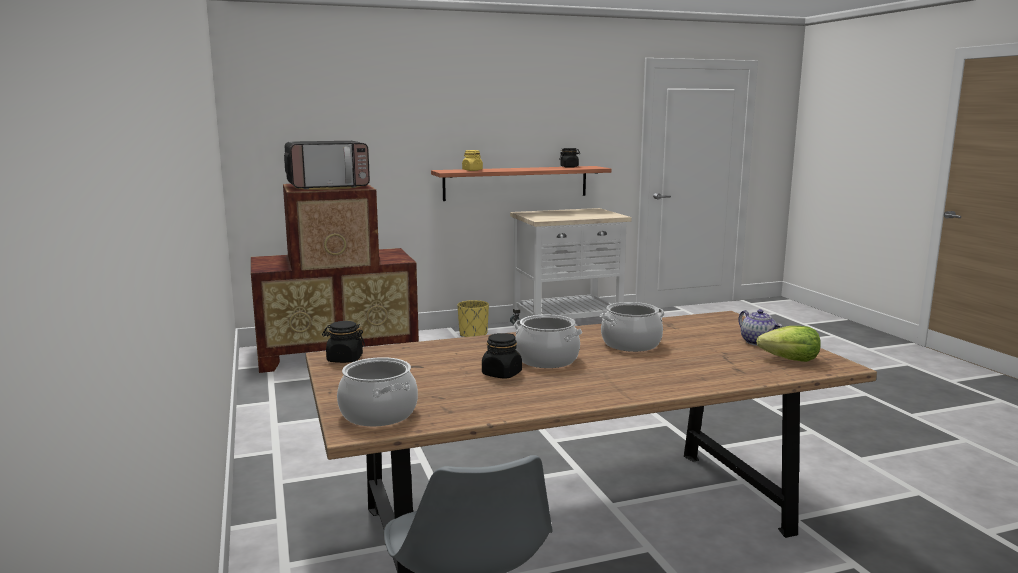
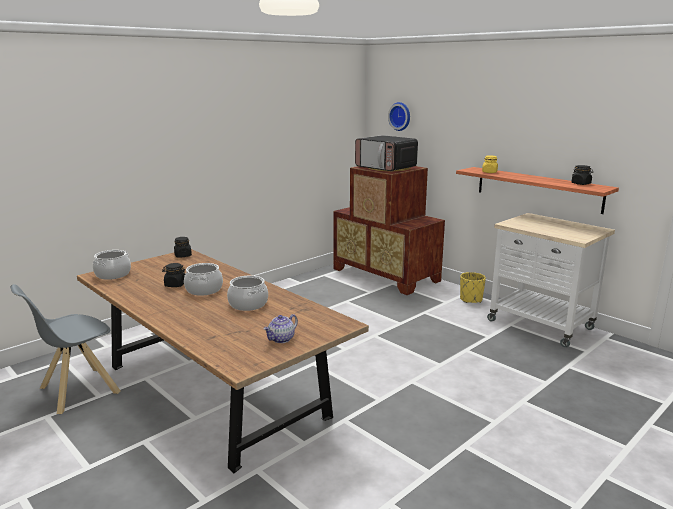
camera: 65 degrees right, 5 degrees up
(298, 112) = (400, 116): none -> wall clock
(790, 360) = (244, 351): lettuce -> none

